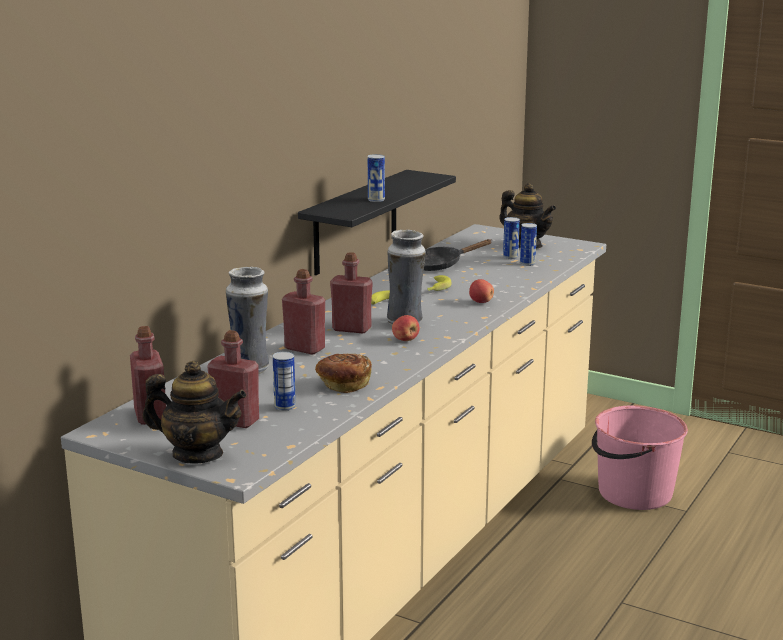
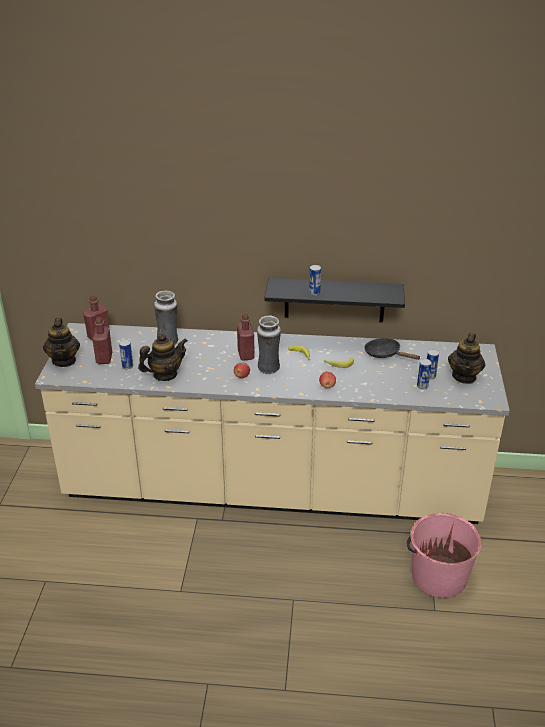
camera: 65 degrees right, 15 degrees up
(304, 348) = (206, 349): red bottle -> none
(343, 384) = (165, 374): bread -> teapot

